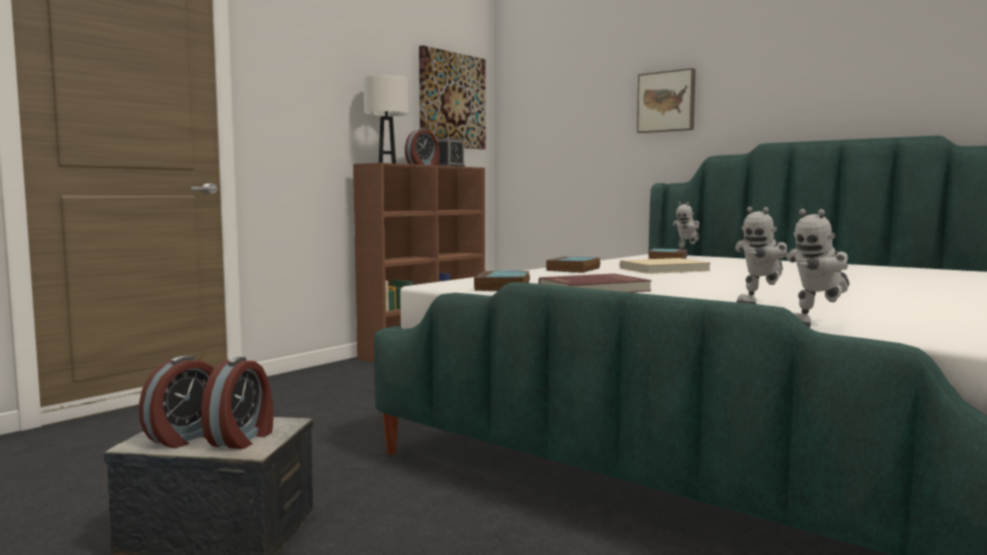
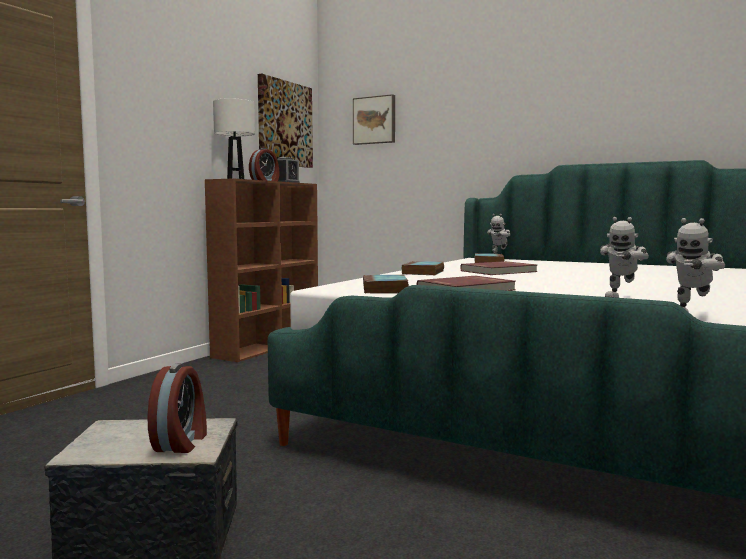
camera: 10 degrees left, 0 degrees up
(188, 437) = (125, 444): alarm clock -> none
(665, 270) = (499, 271): beige book -> red book
(667, 102) = (475, 129): picture -> picture (375, 120)

